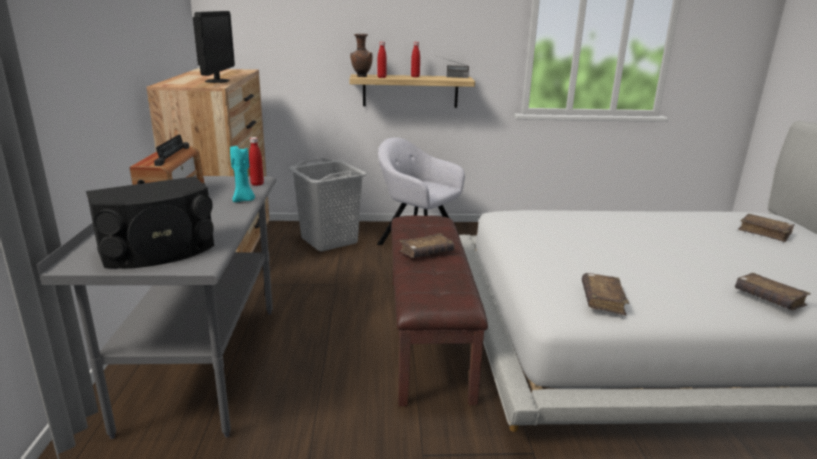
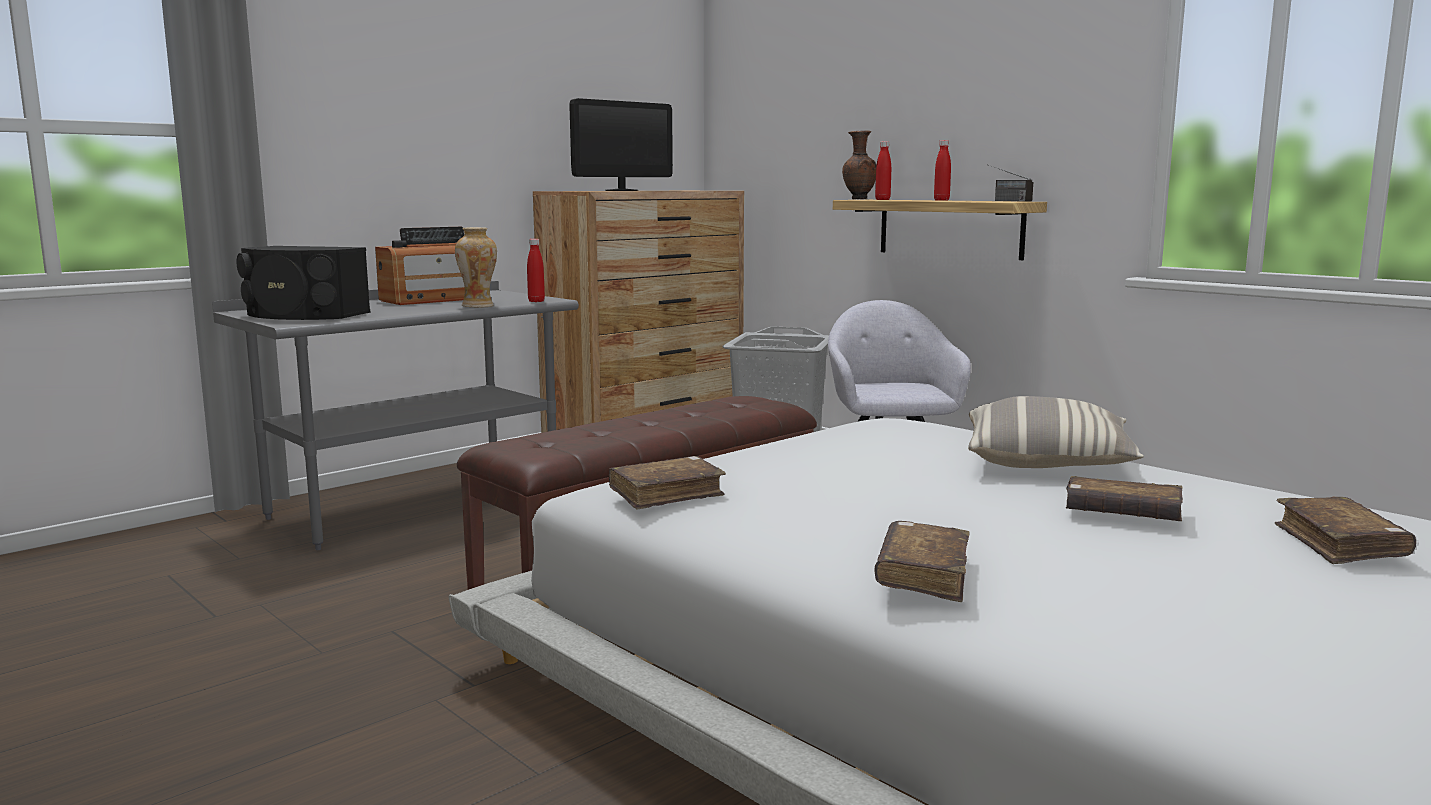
camera: 50 degrees right, 10 degrees down
(244, 200) = (478, 306): turquoise candle -> vase
(426, 253) = (648, 421): brown book -> brown book (1122, 515)
(627, 222) = (1047, 463): none -> pillow

